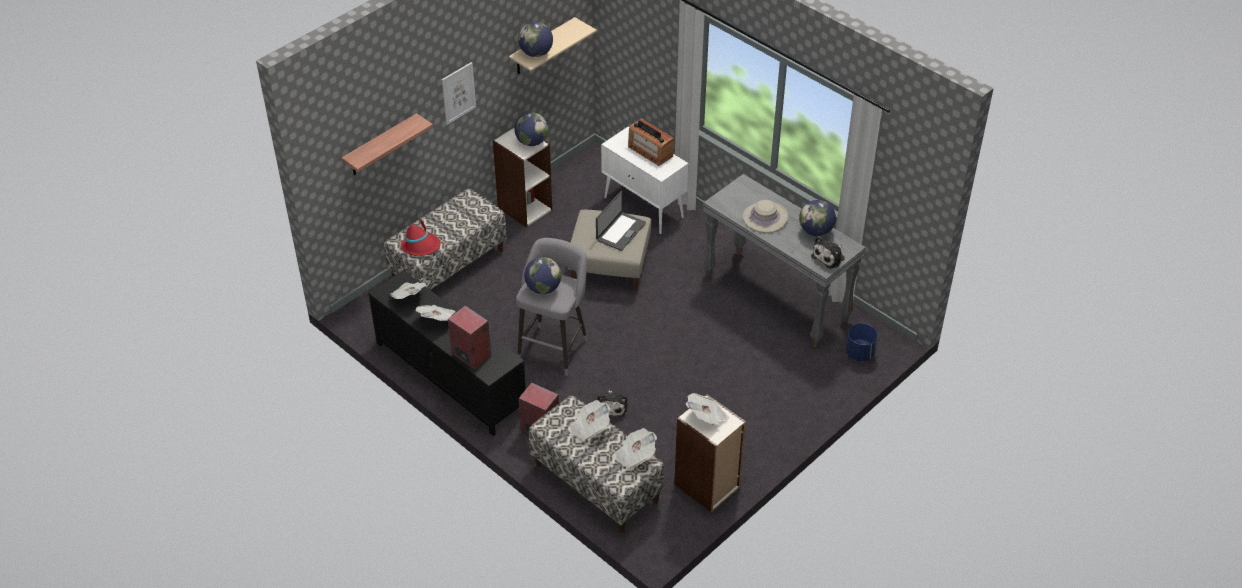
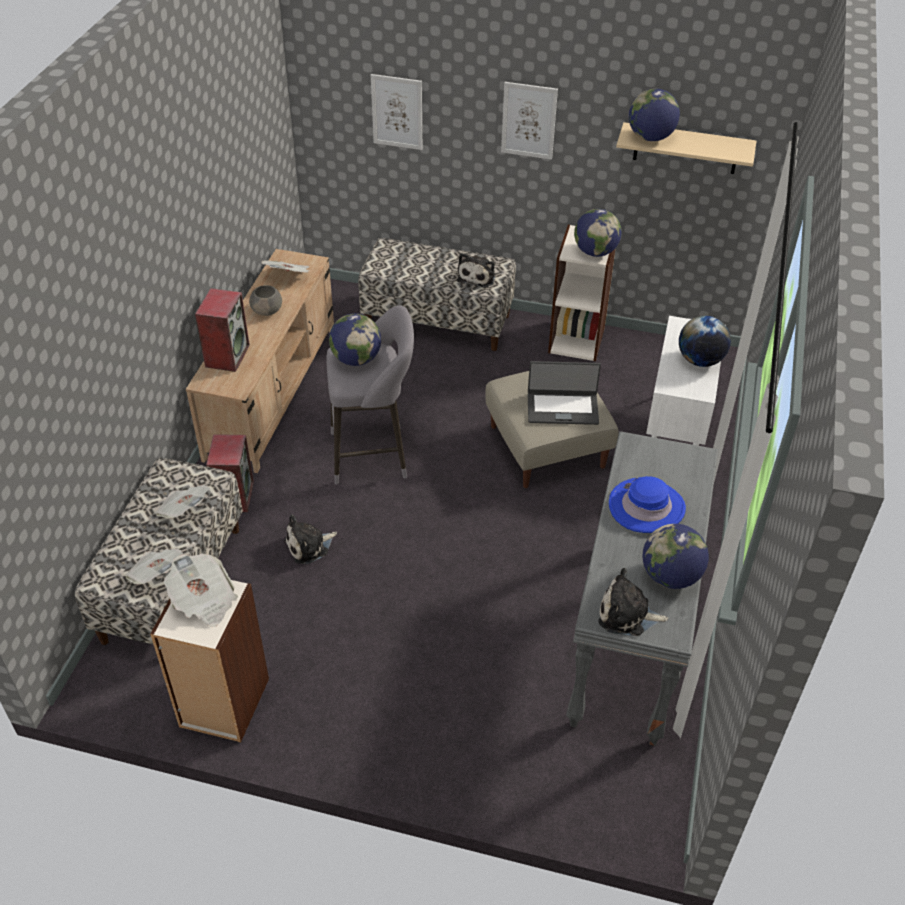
camera: 60 degrees right, 0 degrees up
(381, 146) = (397, 112): shelf -> picture
(421, 246) = (392, 263): red hat -> none
(438, 320) = (267, 310): newspaper -> grey bowl
(450, 376) = (272, 390): black tv stand -> beige tv stand
(472, 212) = (477, 276): none -> plush toy
(650, 151) = (700, 360): radio -> globe
(765, 218) = (646, 507): beige hat -> blue hat
(859, 353) = (600, 790): blue planter -> none

